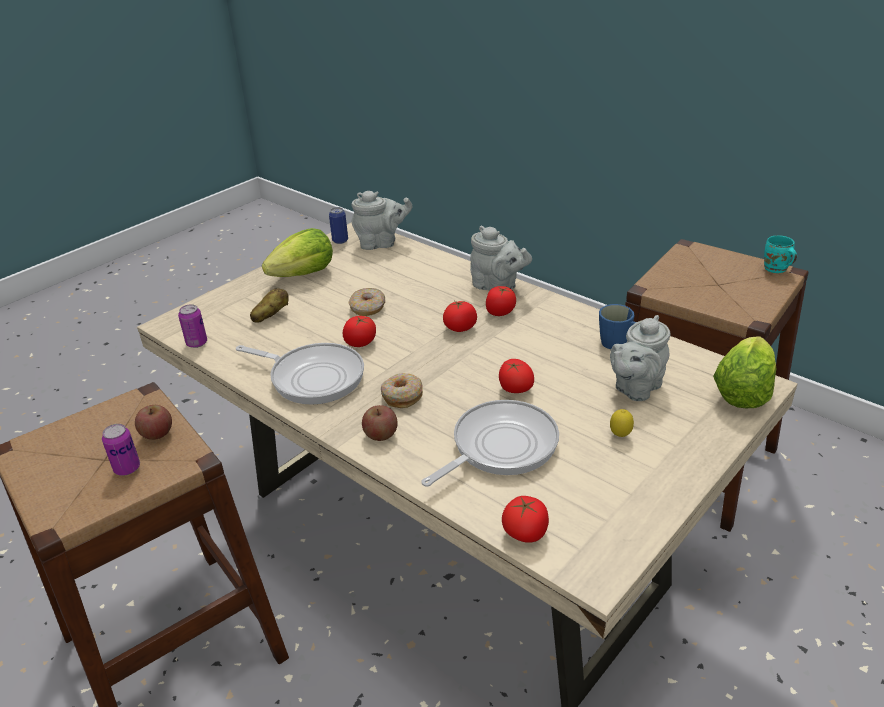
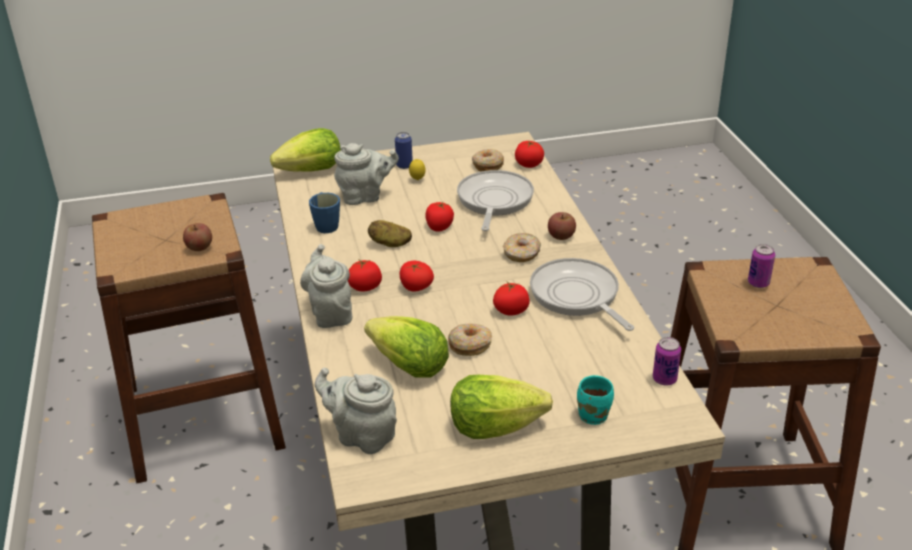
camera: 145 degrees left, 0 degrees up
(157, 433) = (729, 299): apple -> apple (199, 247)
(271, 316) = (571, 380): potato -> potato (390, 244)
(340, 240) = (402, 469): can -> can (404, 165)
(396, 281) = (409, 366): none -> lettuce
(499, 447) = (494, 201): frying pan -> frying pan turned 105 degrees clockwise
(574, 502) = (487, 165): none -> donut
(775, 269) = (111, 224): turquoise mug -> turquoise mug (595, 415)

